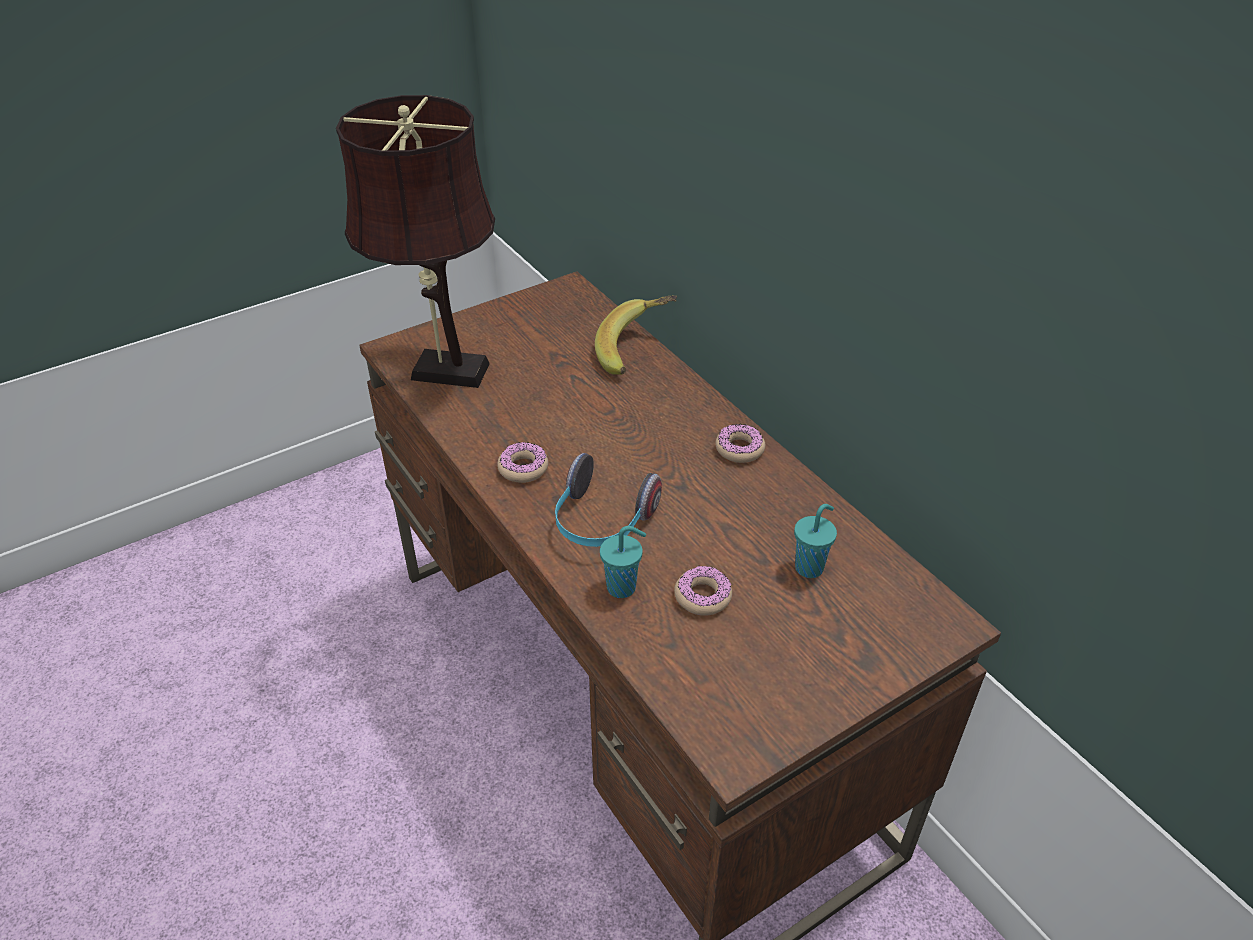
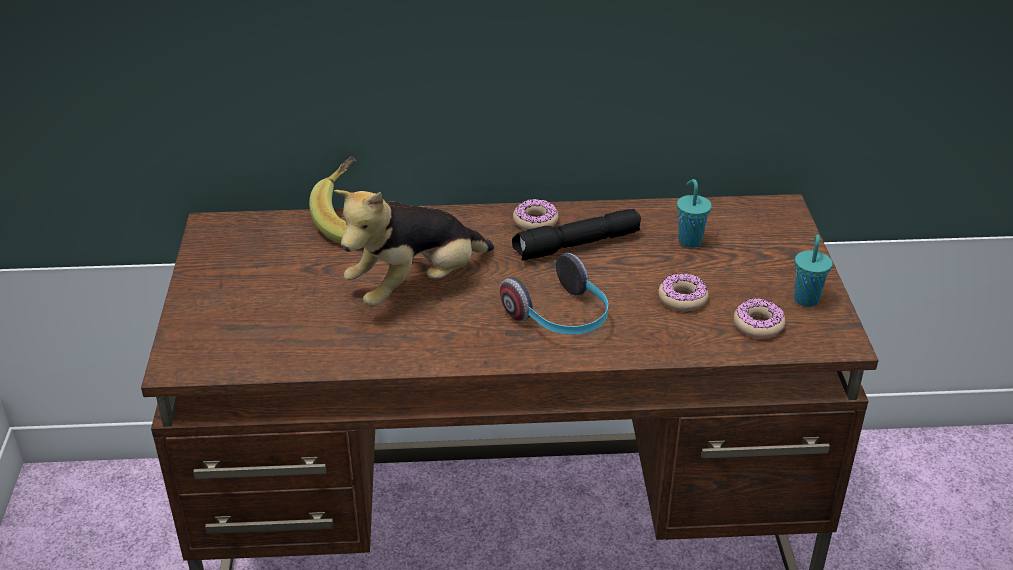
camera: 60 degrees left, 5 degrees down
(442, 370) = (255, 342): brown table lamp -> none
(523, 468) = (453, 338): donut -> donut (758, 325)
(578, 419) = (416, 286): none -> plush toy
(623, 587) = (644, 333): turquoise cup -> turquoise cup (806, 298)
(724, 490) = (576, 246): none -> black flashlight

